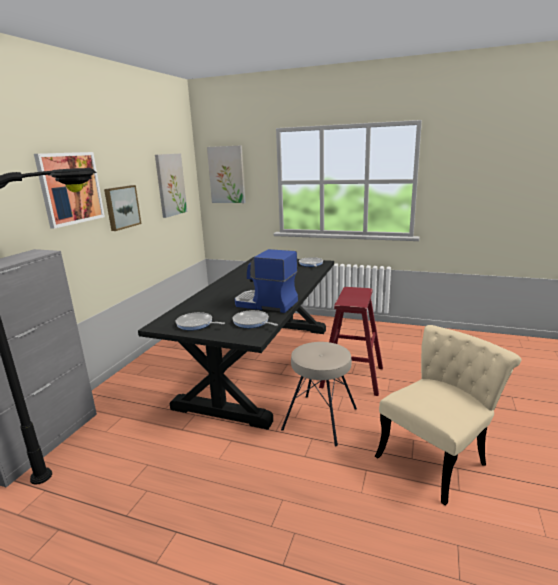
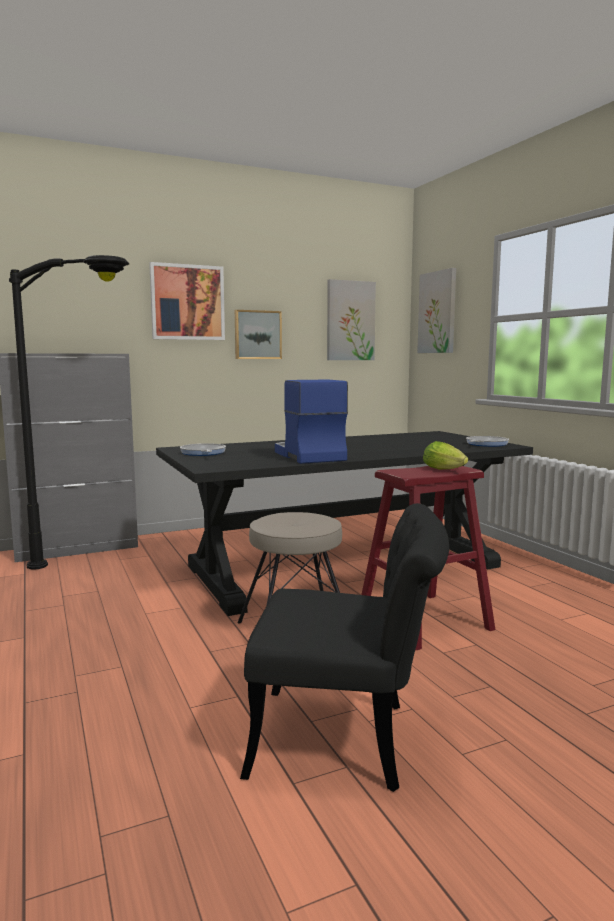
camera: 45 degrees right, 10 degrees down
(252, 322) = (247, 461): frying pan -> none
(358, 293) = (445, 469): none -> lettuce
(437, 456) = (348, 740): beige chair -> black chair

